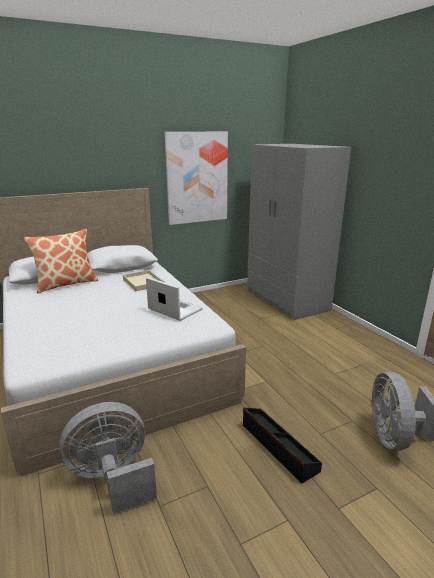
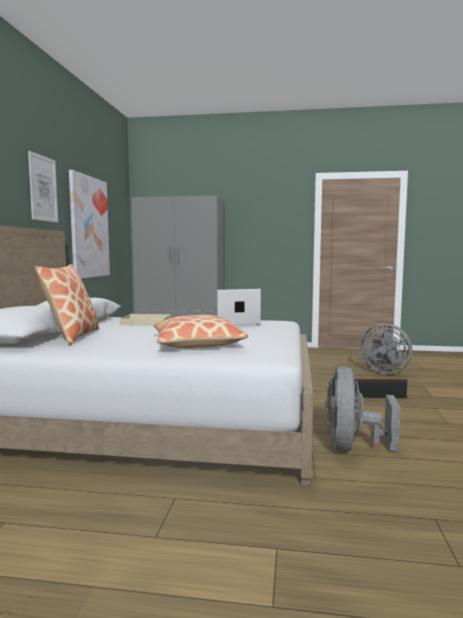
camera: 55 degrees left, 15 degrees down
(66, 325) = (197, 344): none -> pillow
(127, 155) = (43, 188): none -> picture

